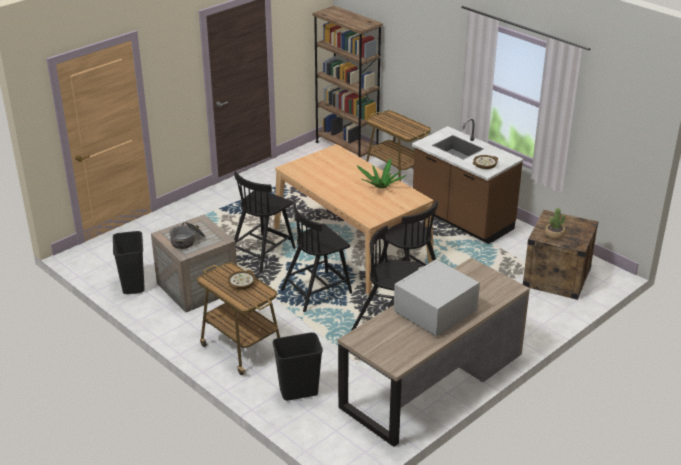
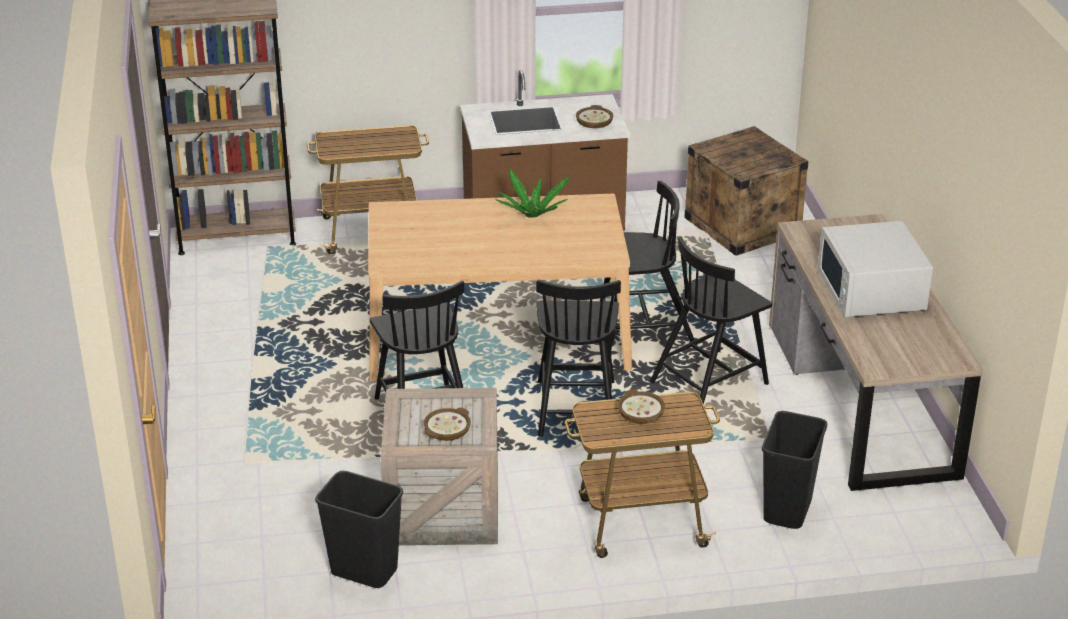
camera: 55 degrees left, 0 degrees up
(187, 241) = (446, 429): cooking pot -> bowl
(554, 235) = (751, 162): potted plant -> none

